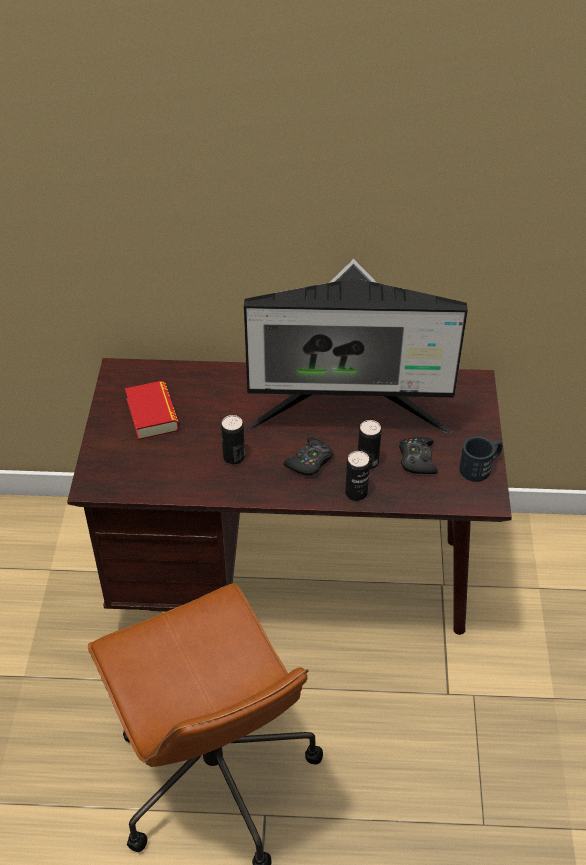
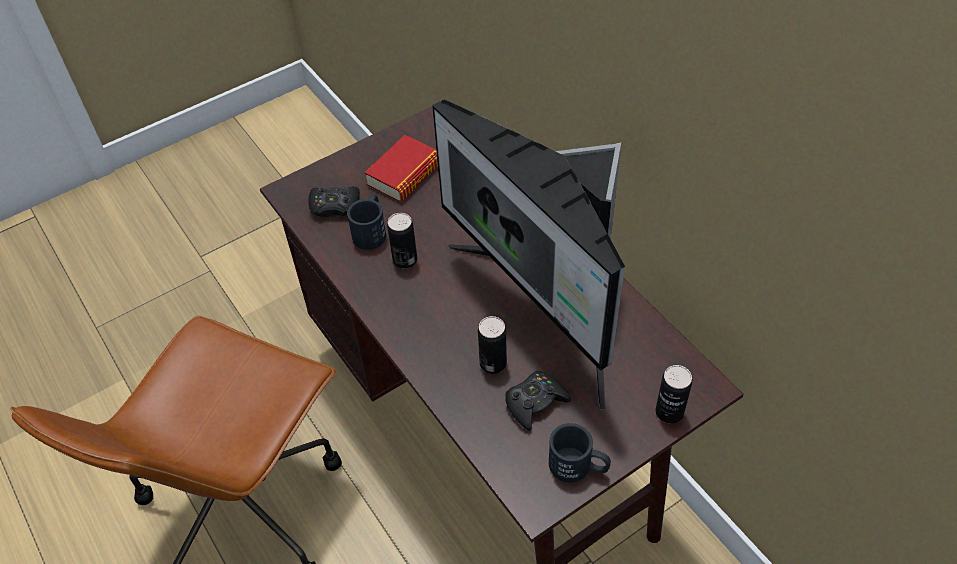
camera: 55 degrees right, 5 degrees up
(186, 460) = (371, 230): none -> black mug
(310, 461) = (451, 318): black game controller -> black game controller (334, 206)
(356, 493) = (442, 379): can -> can (669, 412)

